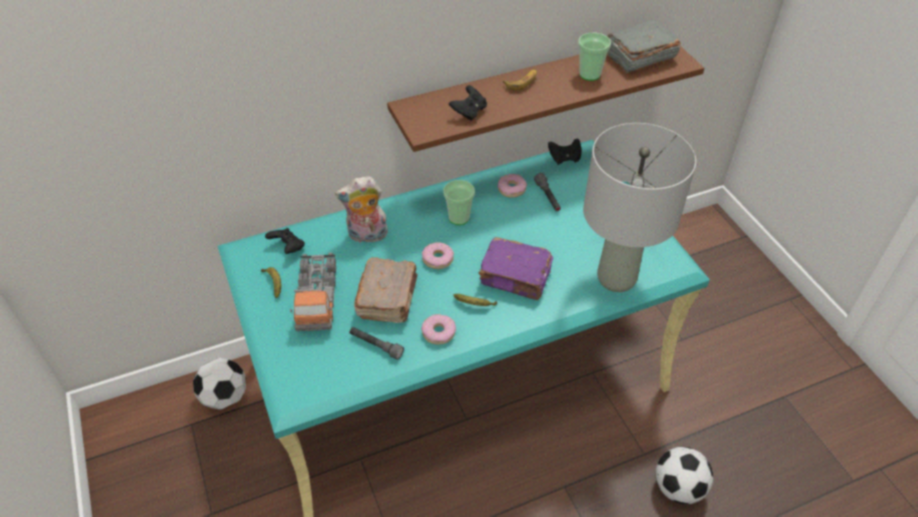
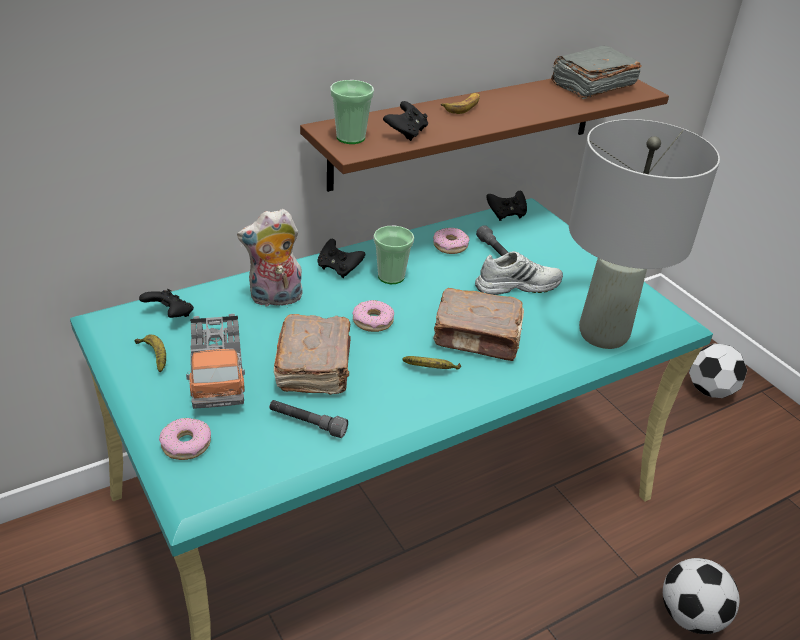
camera: 10 degrees left, 10 degrees down
(225, 397) = (70, 546): football -> football (710, 390)
(419, 209) = (339, 269): none -> black game controller
(438, 332) = (390, 404): donut -> donut (186, 444)
(516, 277) = (478, 338): purple book -> brown book
(558, 229) = (517, 285): none -> white shoe
(590, 74) = (541, 100): cup -> cup (350, 138)

